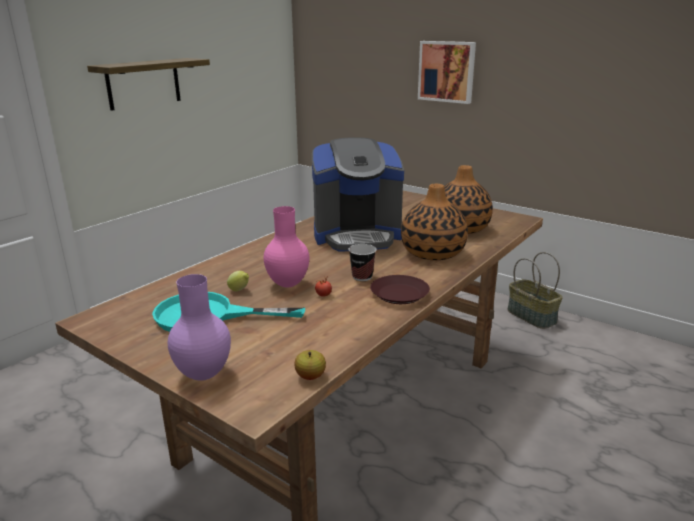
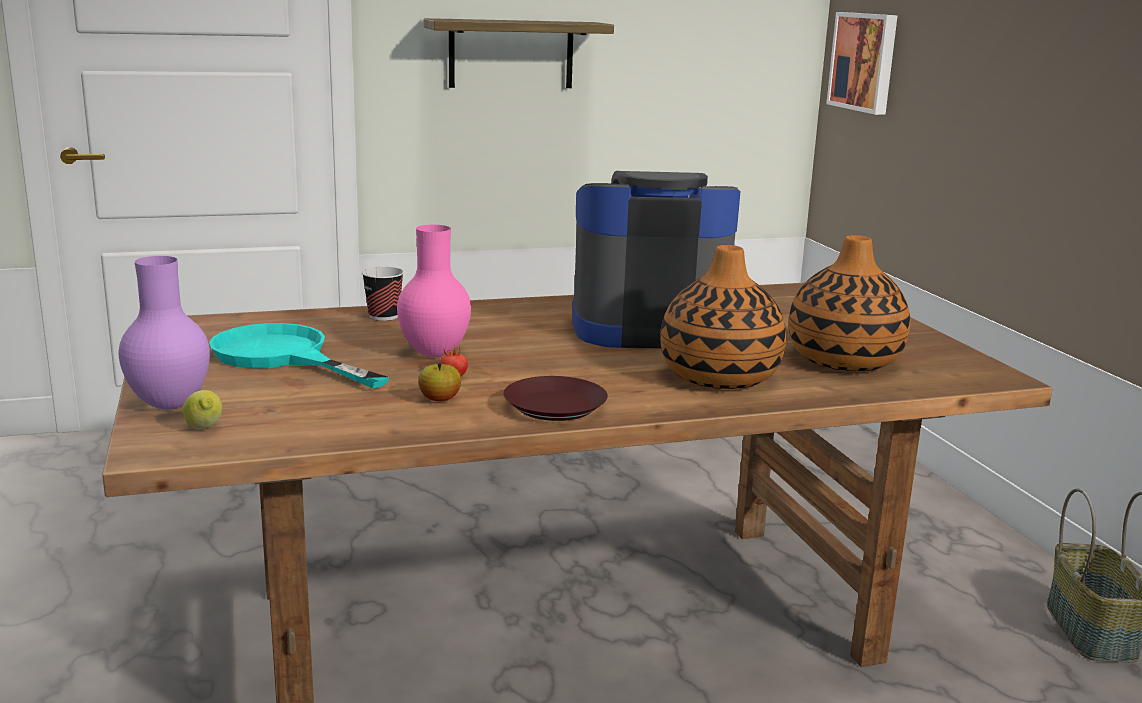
camera: 35 degrees right, 5 degrees down
(239, 290) = (366, 343): lemon -> lemon (204, 429)
(310, 376) = (265, 445): apple -> apple (439, 399)
(357, 235) = (648, 328): coffee machine -> coffee machine turned 150 degrees clockwise
(362, 277) = (547, 374): cup -> cup (384, 316)
(447, 71) = (1037, 78): picture -> picture (865, 62)

